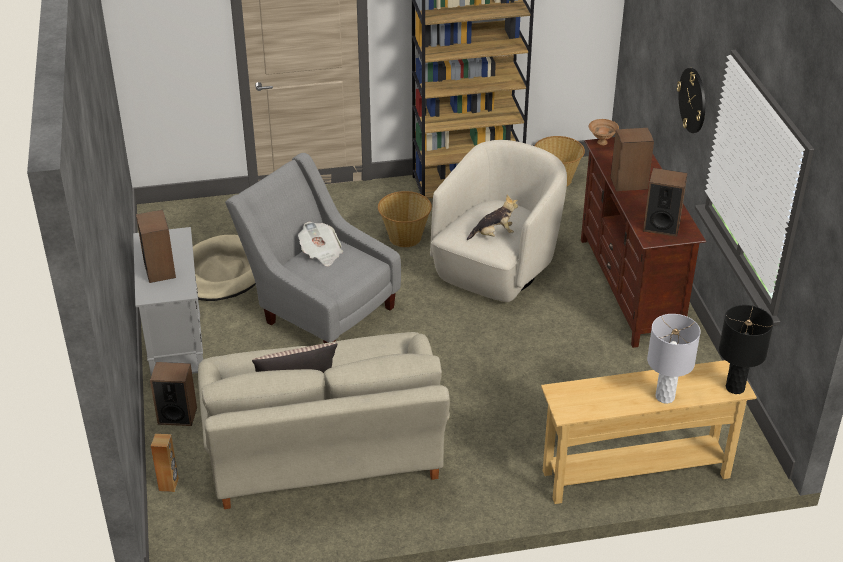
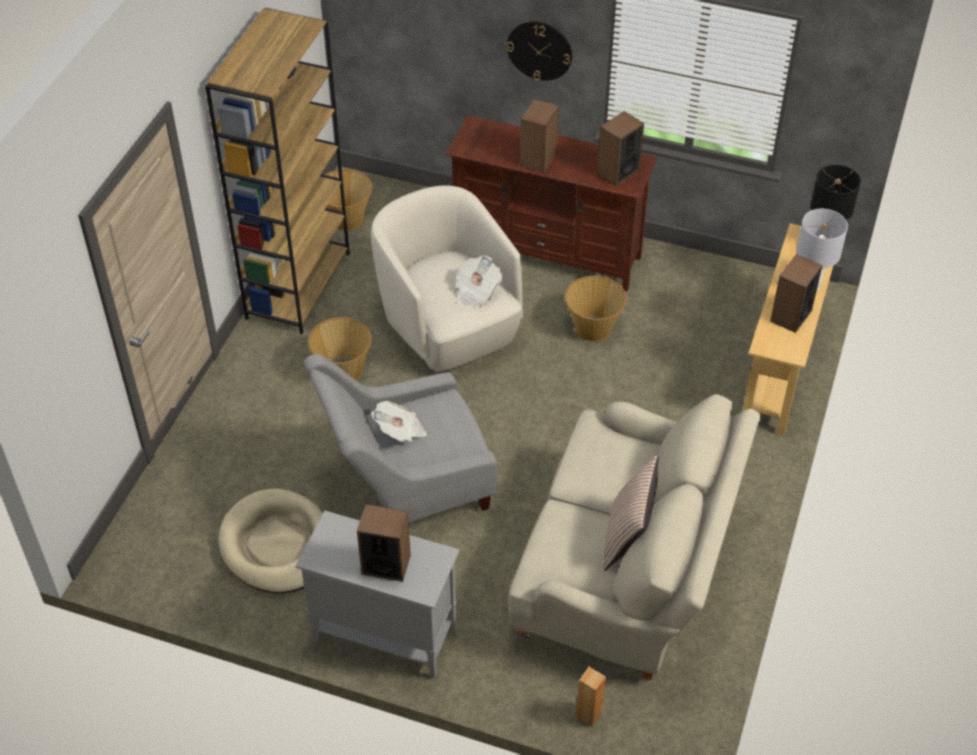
camera: 60 degrees left, 10 degrees up
(177, 415) = (489, 671): speaker -> speaker (790, 316)
(494, 234) = (476, 291): plush toy -> newspaper
(571, 343) = (593, 327): none -> basket
(602, 143) = (461, 145): brown bowl -> none

